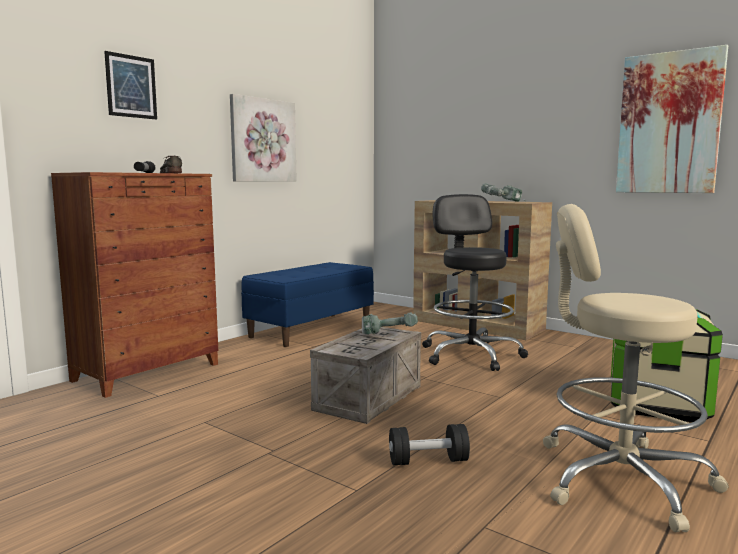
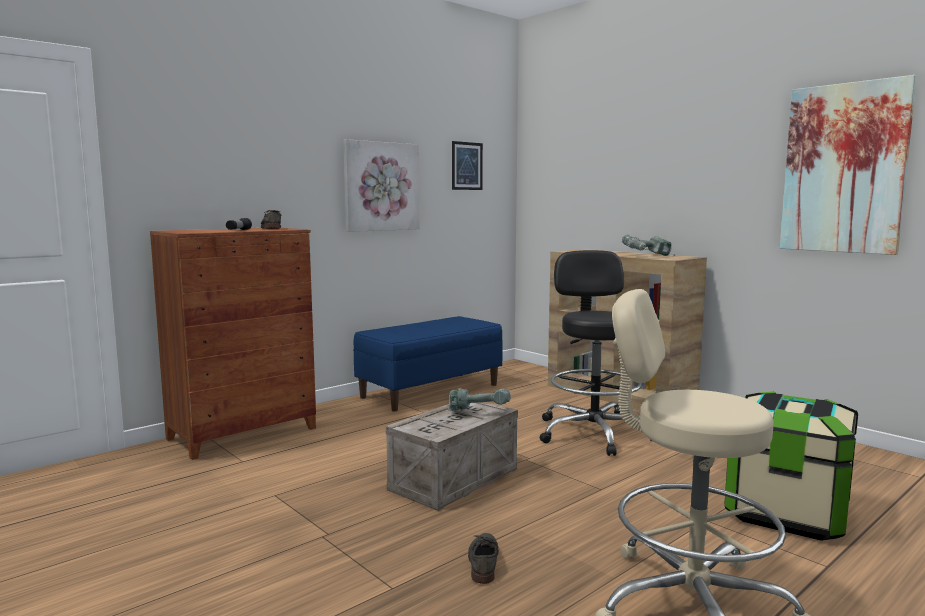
camera: 10 degrees right, 0 degrees up
(131, 86) = (235, 139): picture -> picture (467, 166)
(428, 461) = (483, 561): black dumbbell -> grey shoe

